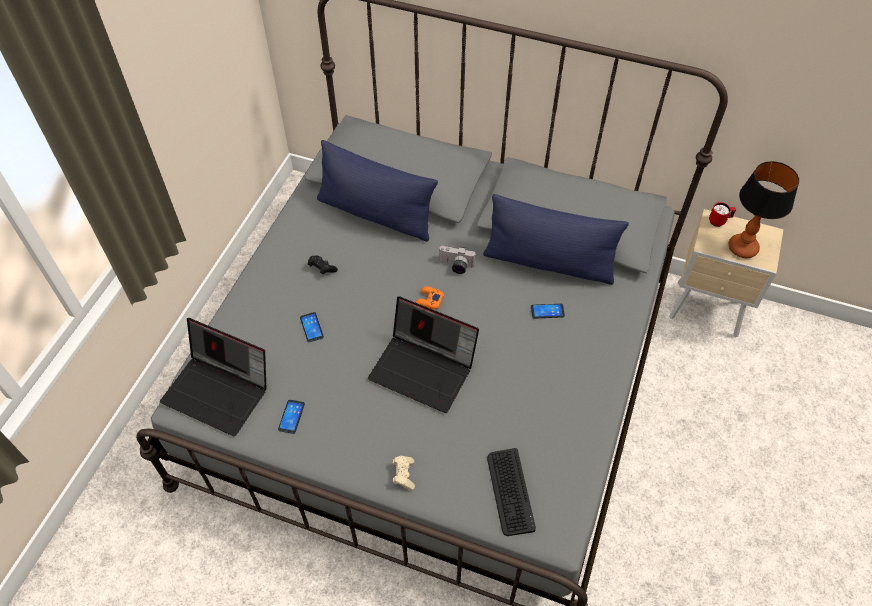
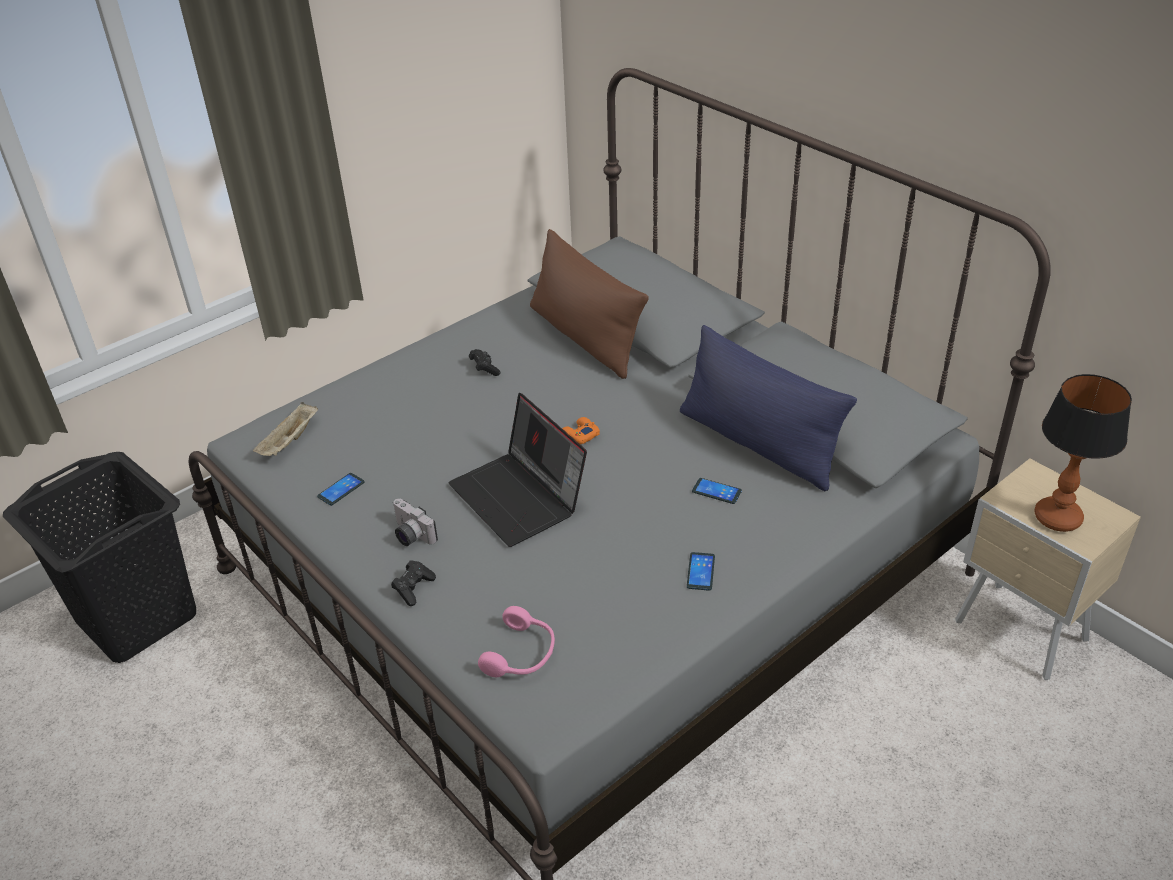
camera: 30 degrees right, 15 degrees down
(128, 557) = (137, 617): none -> black laundry basket
(220, 391) = (289, 442): laptop -> beige tray
(311, 327) = (429, 417): phone -> phone (700, 572)
(376, 214) = (584, 337): blue pillow -> brown pillow
(404, 475) = (414, 588): beige game controller -> black game controller
(455, 266) = (638, 412): camera -> camera (410, 535)
(510, 491) = (522, 654): keyboard -> pink headphones
(719, 221) = (1043, 478): red mug -> none

